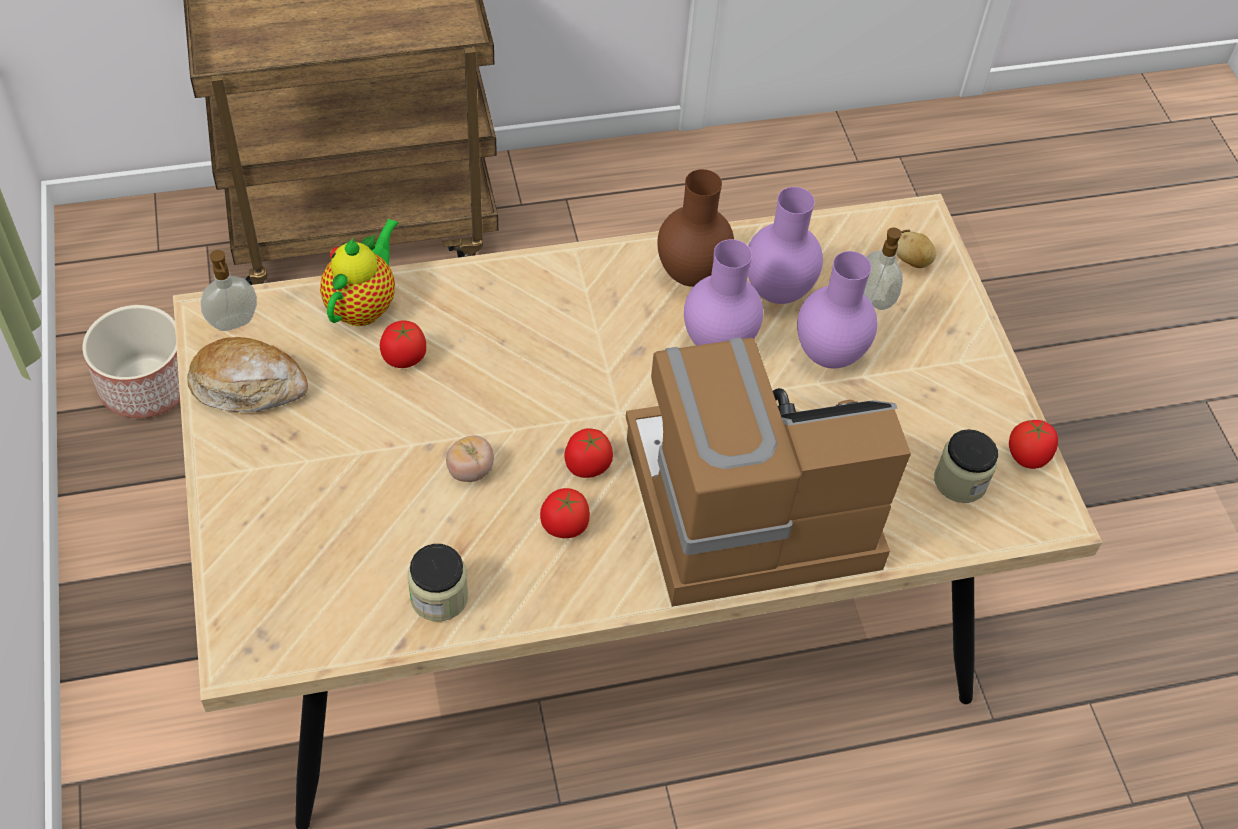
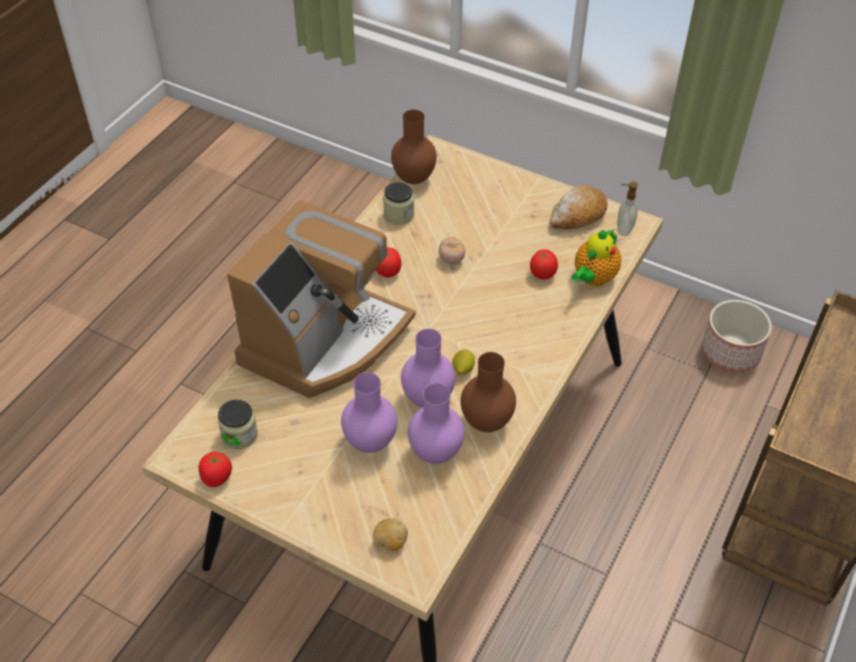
camera: 135 degrees right, 5 degrees down
(340, 636) = (413, 179): none -> brown vase
(364, 305) = (593, 278): teapot -> teapot turned 60 degrees clockwise
(587, 466) = (410, 299): tomato -> none
(642, 341) = (462, 369): none -> lemon
(877, 297) = (383, 499): soap dispenser -> none

